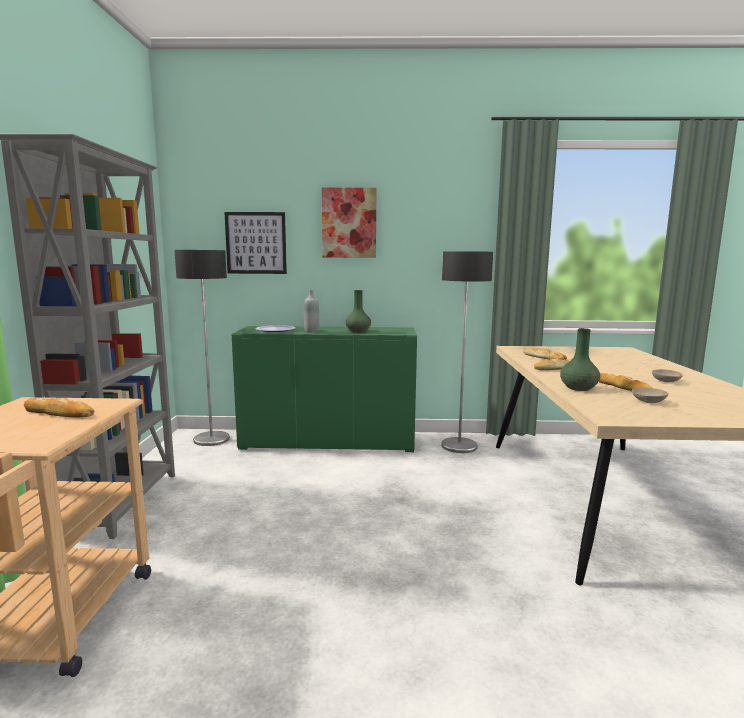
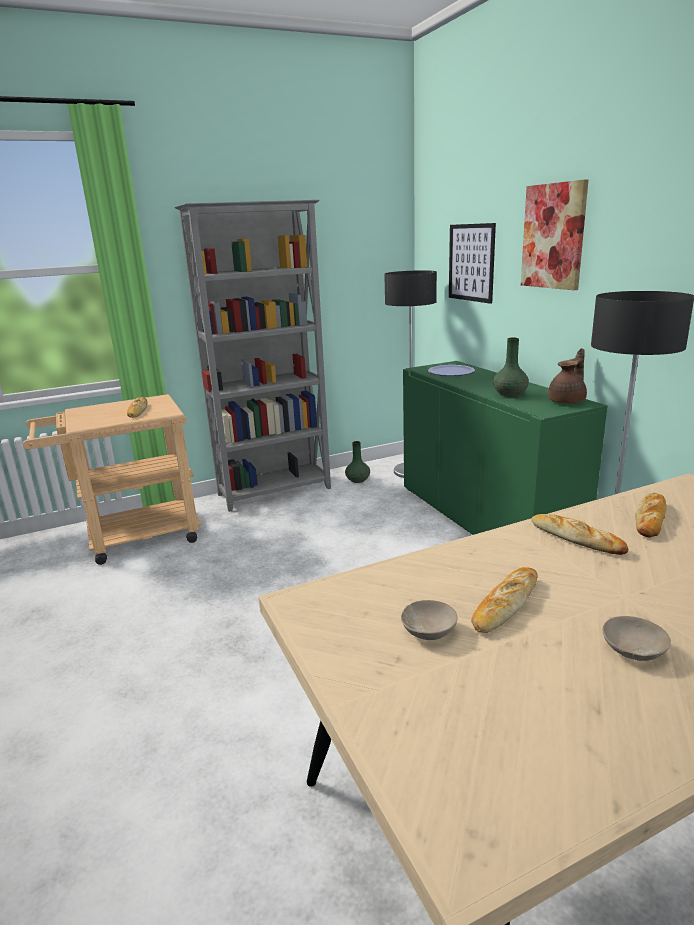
camera: 65 degrees right, 10 degrees up
(311, 331) = (470, 382): grey bottle -> none
(394, 329) = (568, 401): none -> brown teapot
(578, 388) = (449, 566): green vase -> green vase (358, 480)

